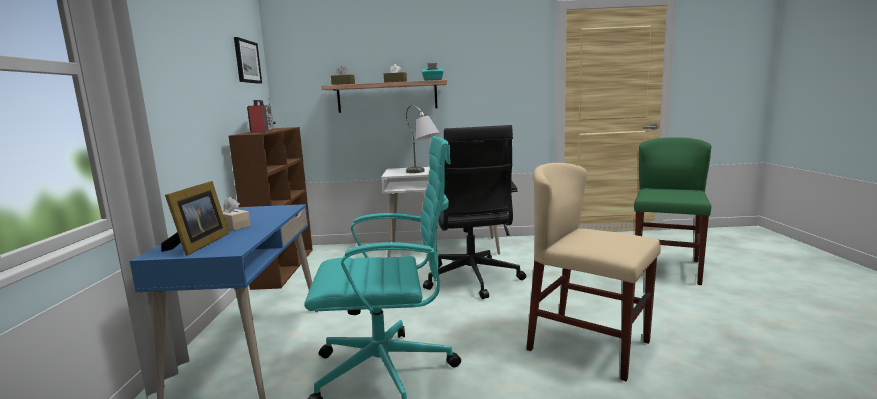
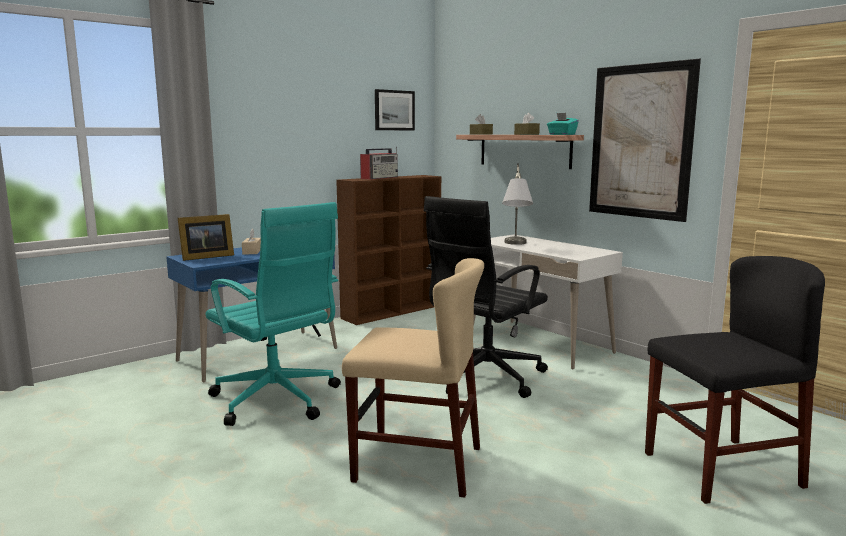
camera: 50 degrees right, 0 degrees up
(495, 83) = (640, 141): none -> picture
(589, 345) = (418, 464): beige chair -> beige chair turned 105 degrees clockwise
(666, 269) = (721, 469): green chair -> black chair

